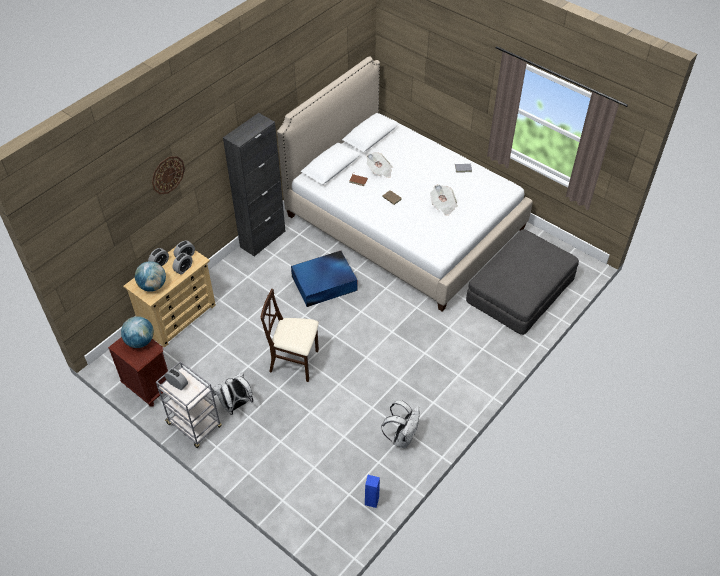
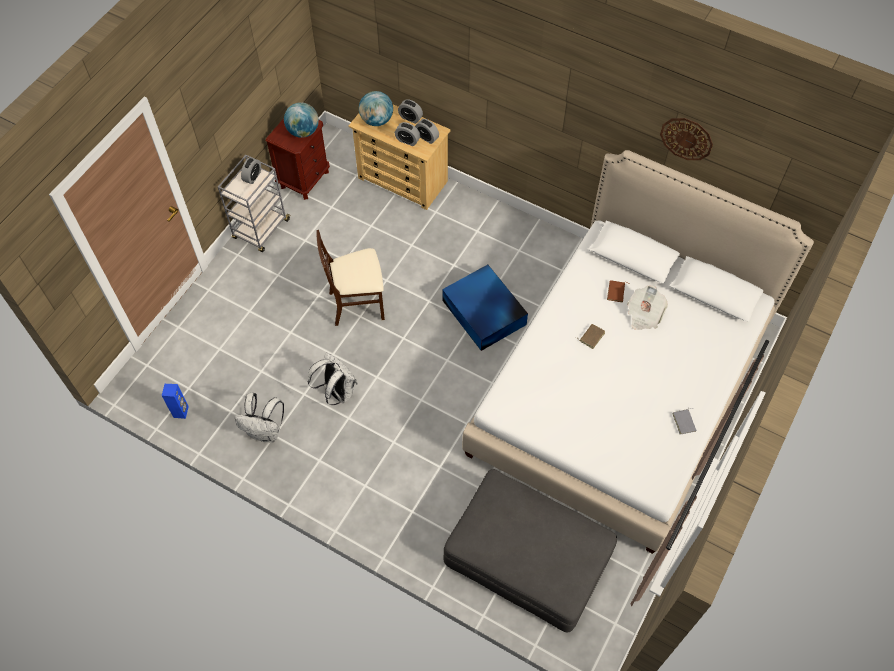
camera: 80 degrees right, 10 degrees up
(167, 175) = (456, 52): wall clock -> wall clock (686, 138)
(236, 405) = (291, 260): white backpack -> white backpack (337, 392)
(263, 239) = (542, 233): black cabinet -> none
(295, 362) = (357, 304): beige chair -> beige chair turned 105 degrees counterclockwise
(443, 205) = (596, 403): newspaper -> none

